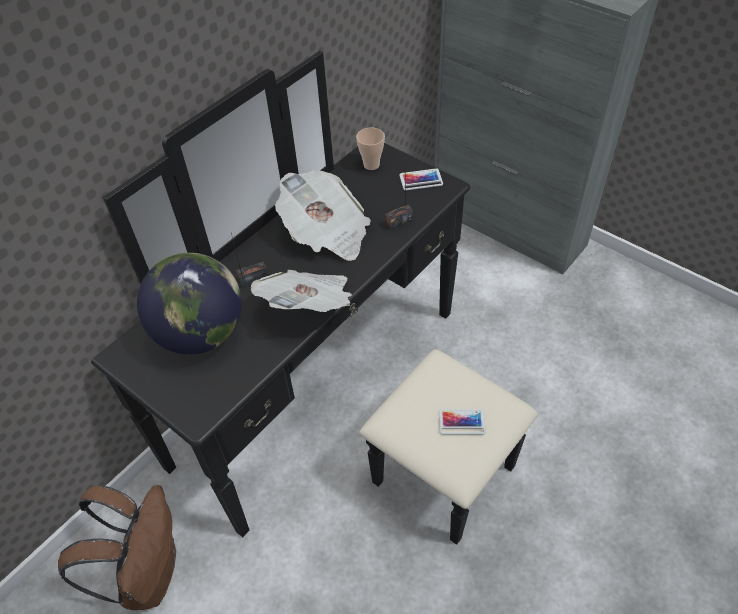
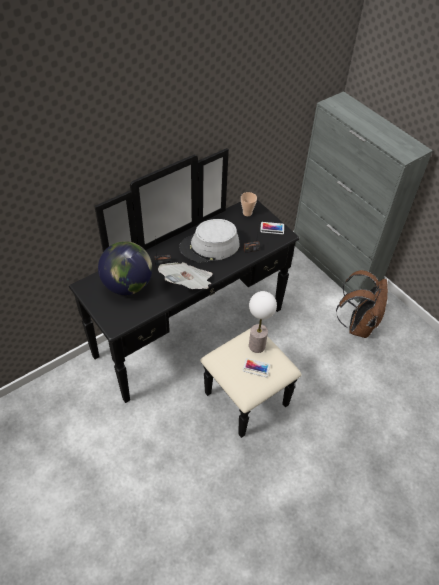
camera: 10 degrees right, 0 degrees up
(148, 572) = (71, 408): brown backpack -> brown backpack (358, 324)
(326, 233) = (209, 246): newspaper -> grey hat
(450, 383) = (257, 346): none -> table lamp

